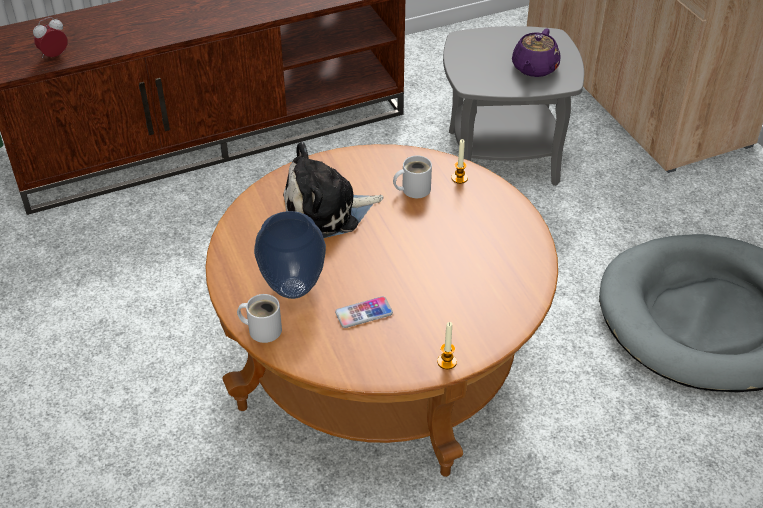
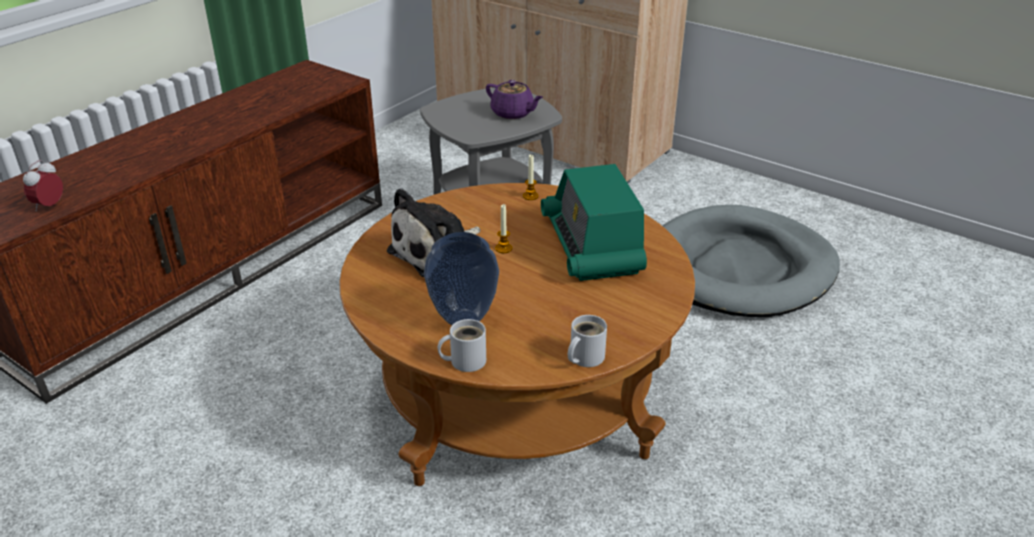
camera: 30 degrees left, 10 degrees down
(364, 313) = (545, 315): phone -> none
(413, 189) = (499, 215): white mug -> white mug (584, 357)
(446, 362) = (650, 324): candle -> candle (503, 248)
(468, 256) = (592, 245): none -> radio
(534, 68) = (513, 113): purple teapot -> purple teapot turned 45 degrees counterclockwise

